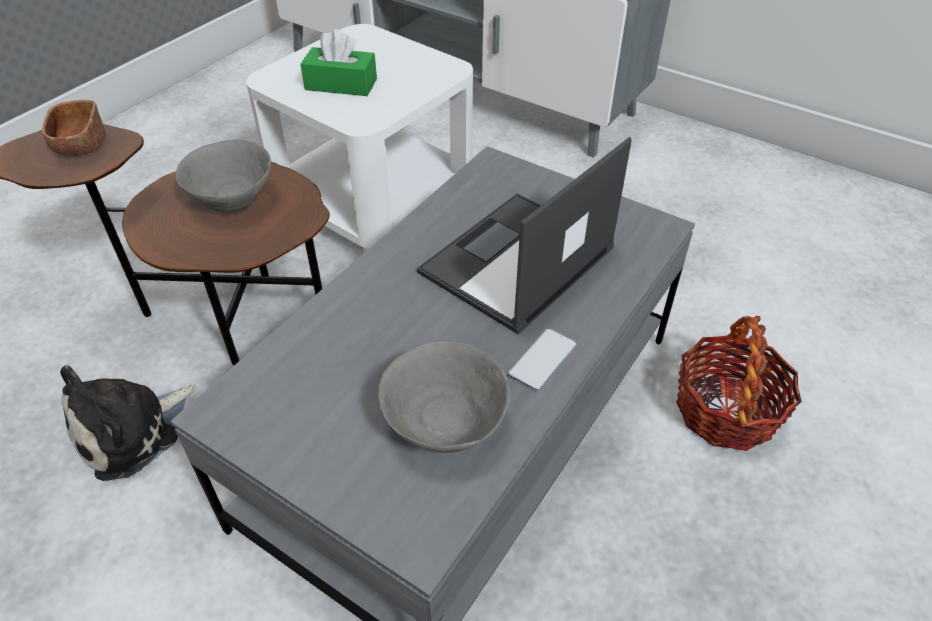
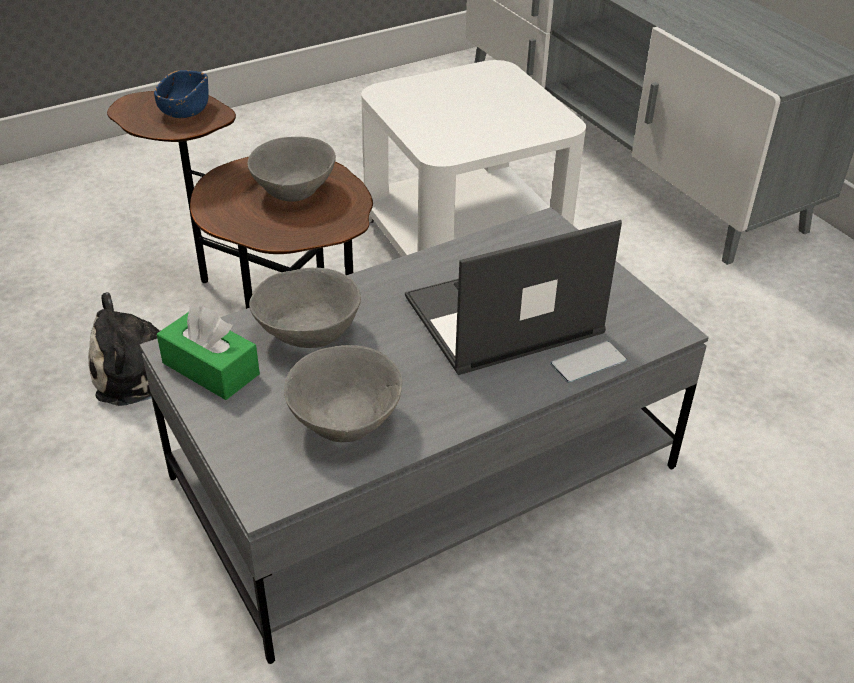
camera: 25 degrees right, 5 degrees down
(81, 145) = (184, 110): brown bowl -> blue bowl
(341, 84) = (445, 114): green tissue box -> green tissue box (211, 368)
(347, 341) = (309, 332): none -> grey bowl
(542, 359) = (464, 402): phone -> phone (588, 362)
(725, 410) = (700, 555): basket -> none

